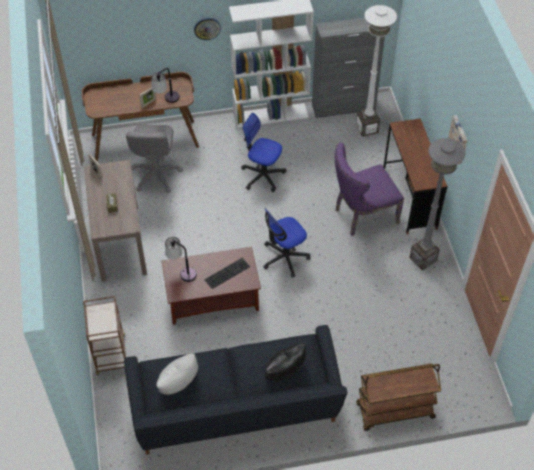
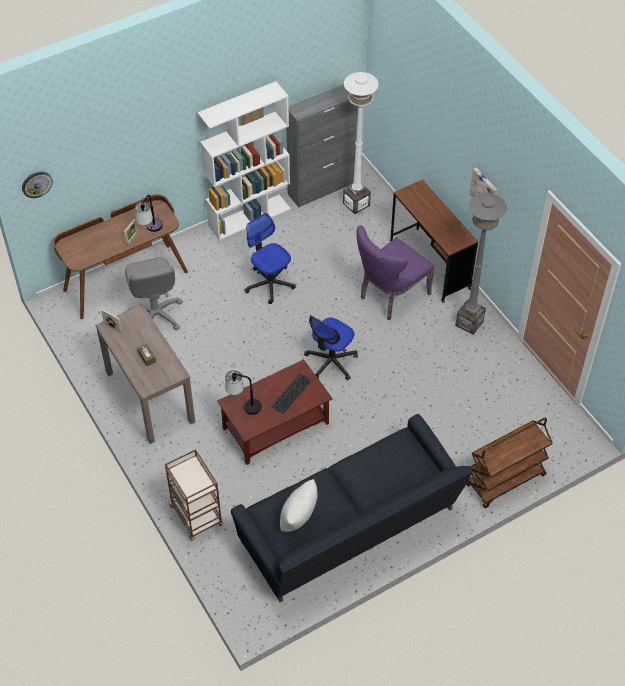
camera: 20 degrees left, 0 degrees up
(207, 28) = (176, 141): wall clock -> wall clock (36, 184)
(262, 175) = (270, 283): office chair -> office chair turned 45 degrees clockwise
(285, 376) = (399, 476): black pillow -> none

